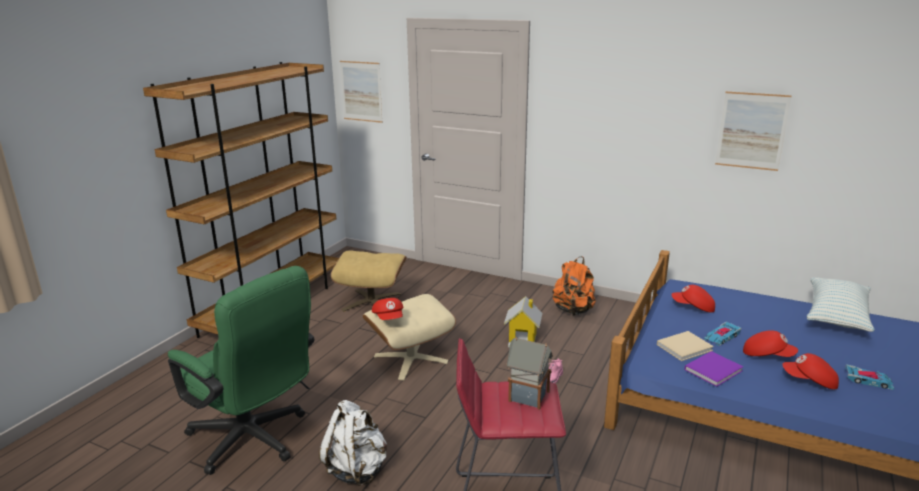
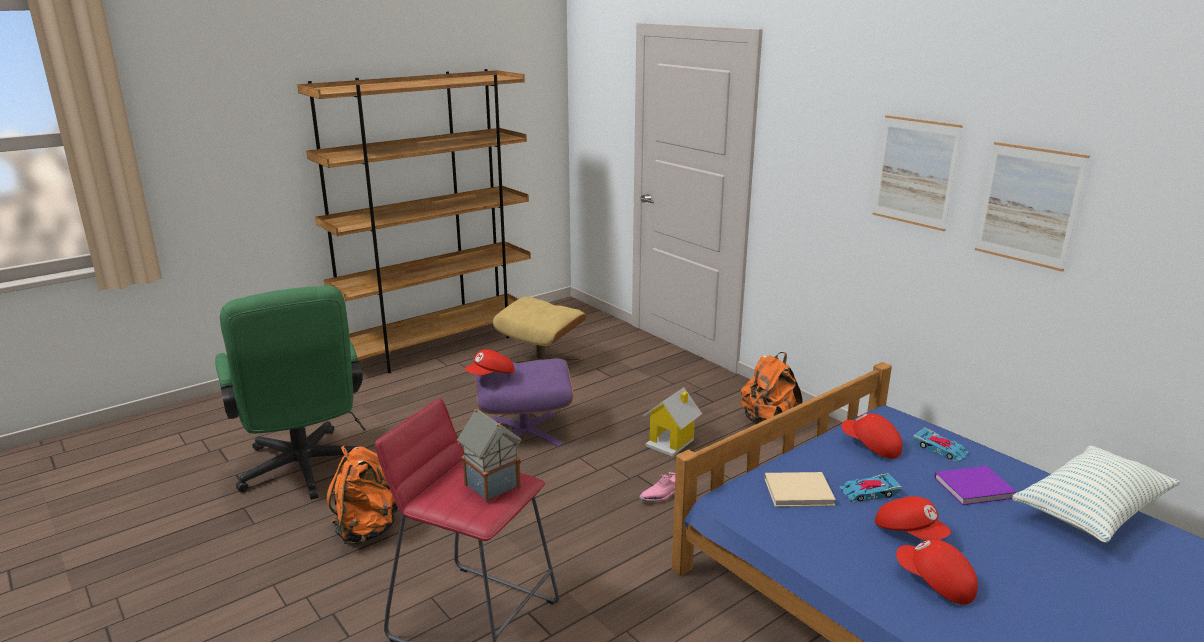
camera: 25 degrees right, 0 degrees up
(357, 469) = (368, 529): white backpack -> orange backpack
(361, 91) = (591, 111): picture -> picture (915, 172)
(389, 318) = (491, 375): red cap -> red cap turned 45 degrees clockwise
(410, 358) = (525, 431): beige ottoman -> purple ottoman
(714, 370) = (808, 529): purple book -> purple book (976, 487)
(868, 380) = (1035, 609): toy car -> toy car (940, 449)

